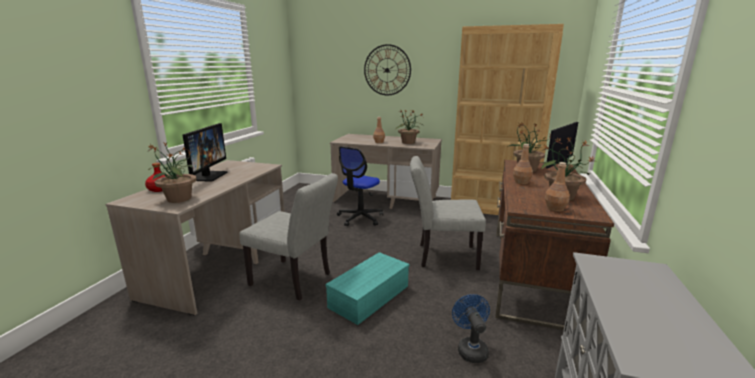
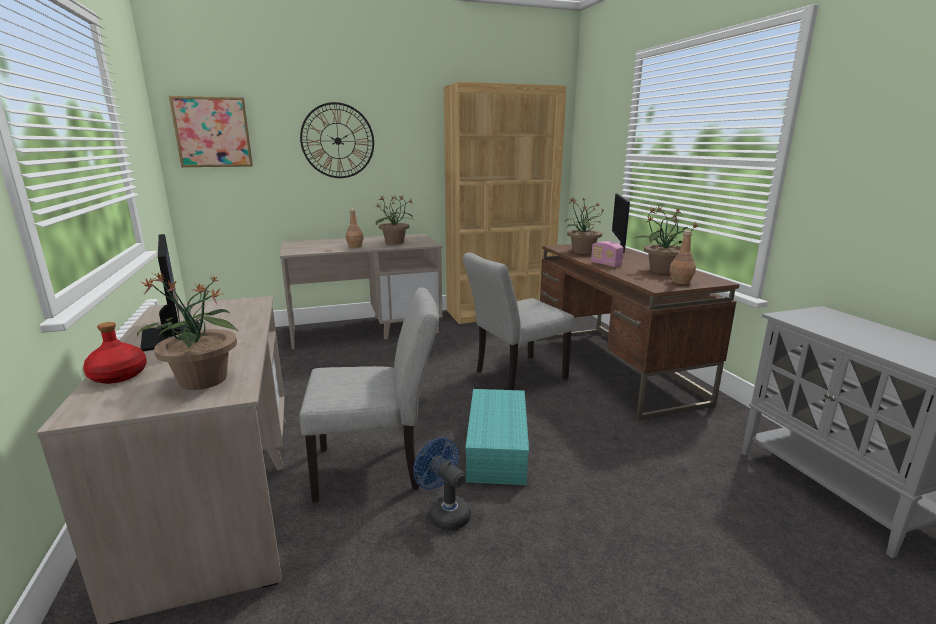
camera: 35 degrees left, 0 degrees up
(317, 65) = (213, 132): none -> picture
(360, 218) = (360, 360): office chair -> none
(470, 348) = (655, 457): blue fan -> blue fan (444, 513)
(521, 182) = (606, 264): brown bottle -> radio

